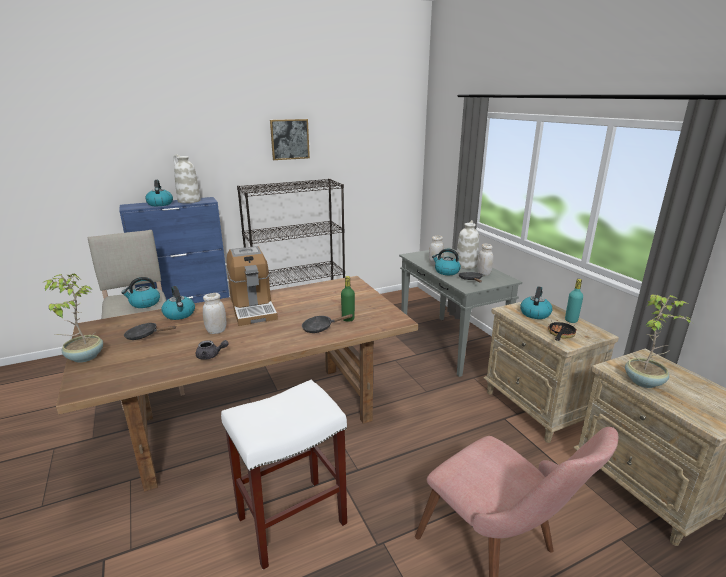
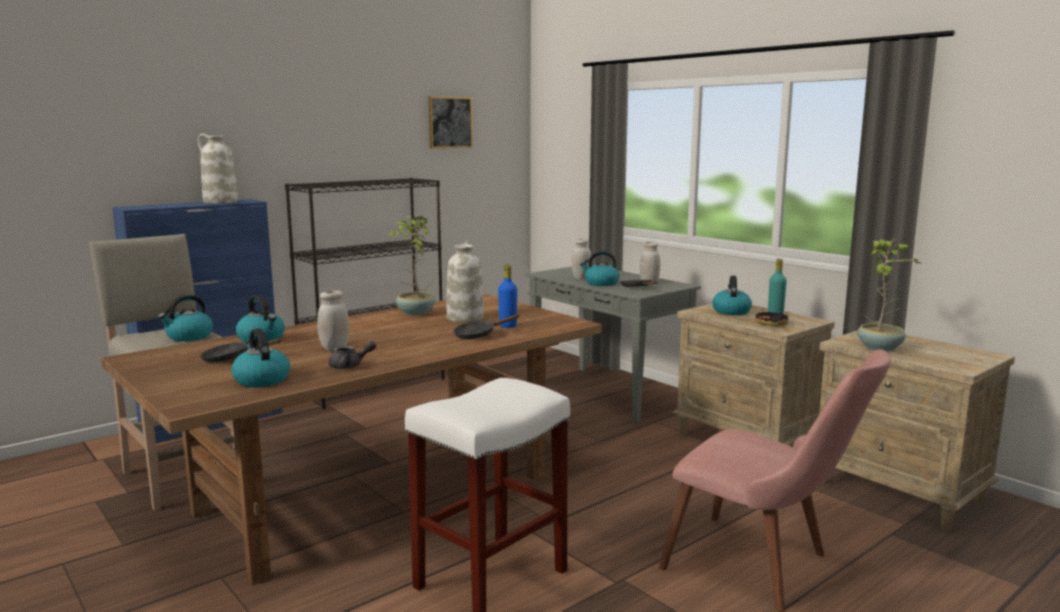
camera: 15 degrees left, 10 degrees down
(84, 357) = (158, 382): potted plant -> potted plant (415, 313)
(160, 204) = (179, 205): kettle -> kettle (261, 380)
(253, 308) = (366, 327): coffee machine -> none
(289, 139) = (357, 120): picture -> picture (450, 122)
(348, 319) = (508, 326): green bottle -> blue bottle
(466, 265) = (621, 277): white vase -> white vase (465, 318)

